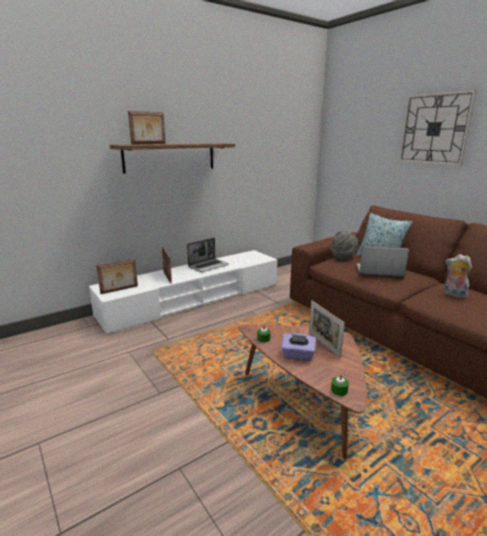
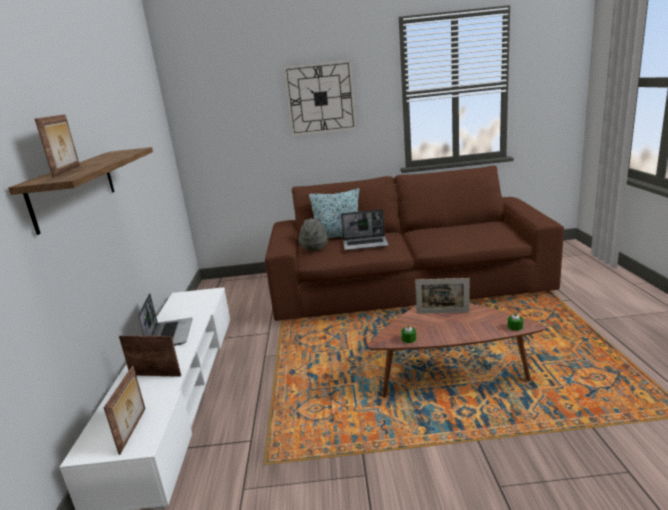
camera: 55 degrees left, 0 degrees up
(298, 355) = (452, 330): purple tissue box -> none
(378, 271) = (366, 244): laptop -> laptop turned 135 degrees counterclockwise
(453, 294) = (437, 234): plush toy -> none

